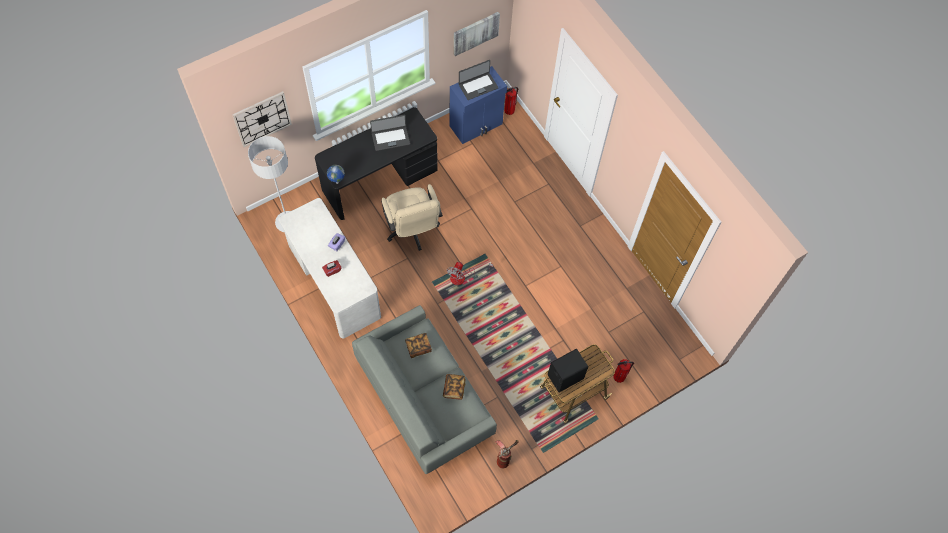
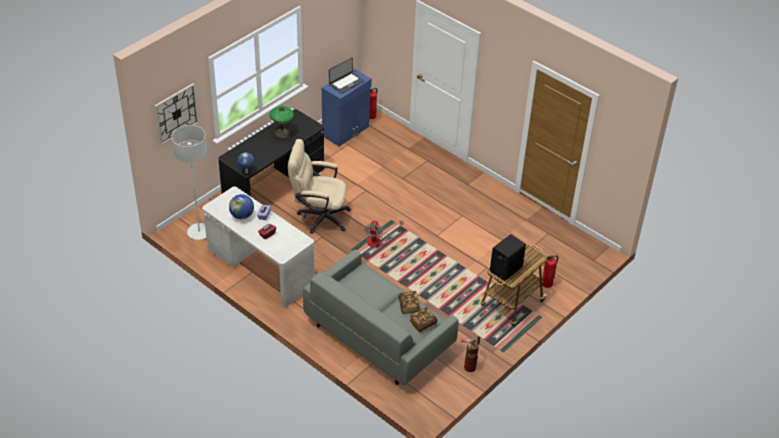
camera: 15 degrees left, 20 degrees down
(315, 239) = (242, 216): none -> globe
(390, 138) = (282, 134): laptop -> table lamp
(412, 231) = (318, 216): beige office chair -> beige office chair turned 135 degrees clockwise
(418, 347) = (364, 283): book -> book (423, 323)
(475, 33) = (336, 35): picture -> none

